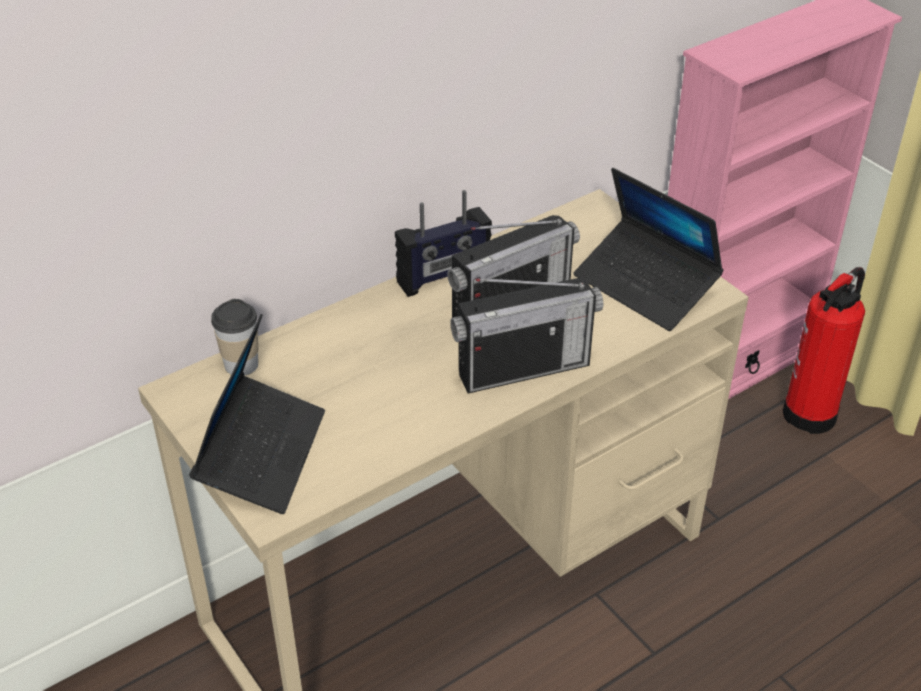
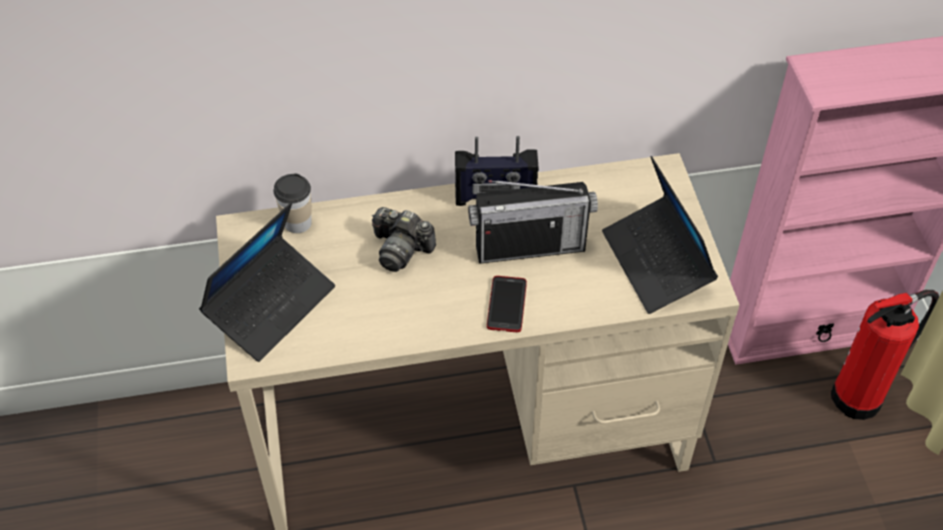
camera: 25 degrees right, 10 degrees up
(375, 354) = (401, 249): none -> camera
(523, 369) = (506, 305): radio -> phone

